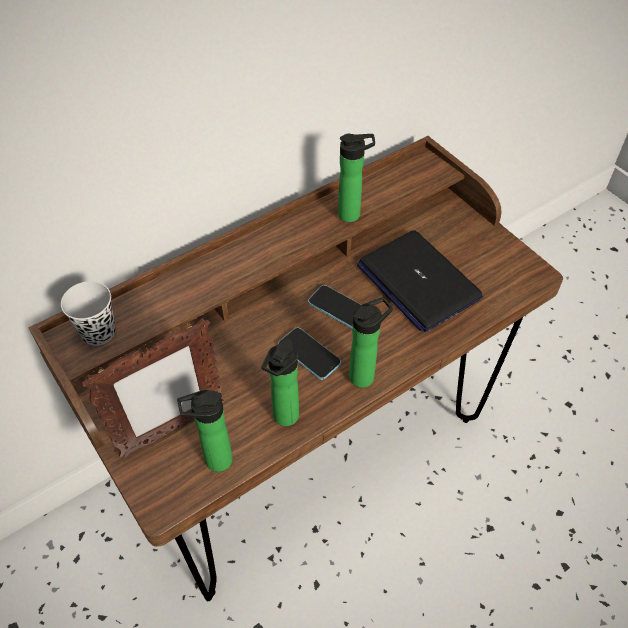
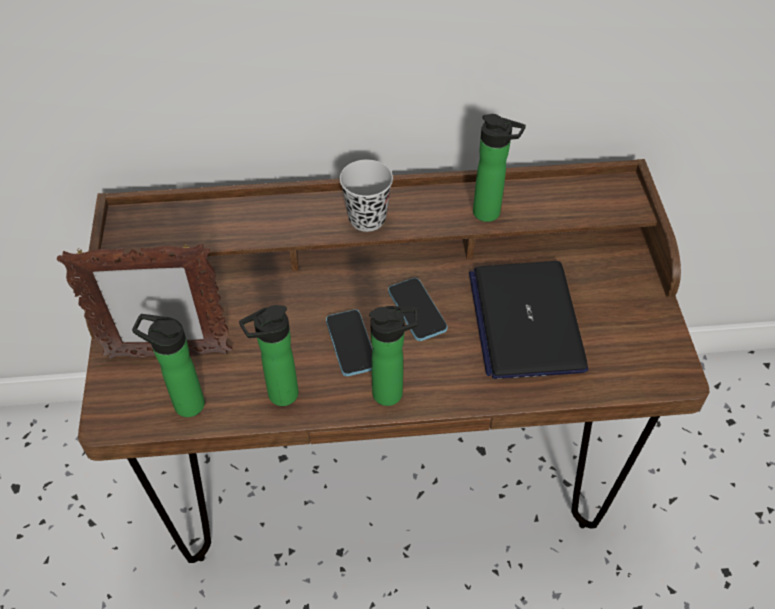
camera: 30 degrees right, 0 degrees up
(98, 332) = (154, 226): black cup -> black cup (367, 219)

